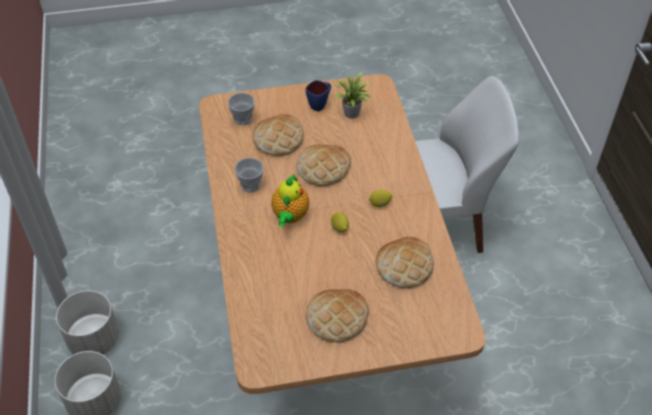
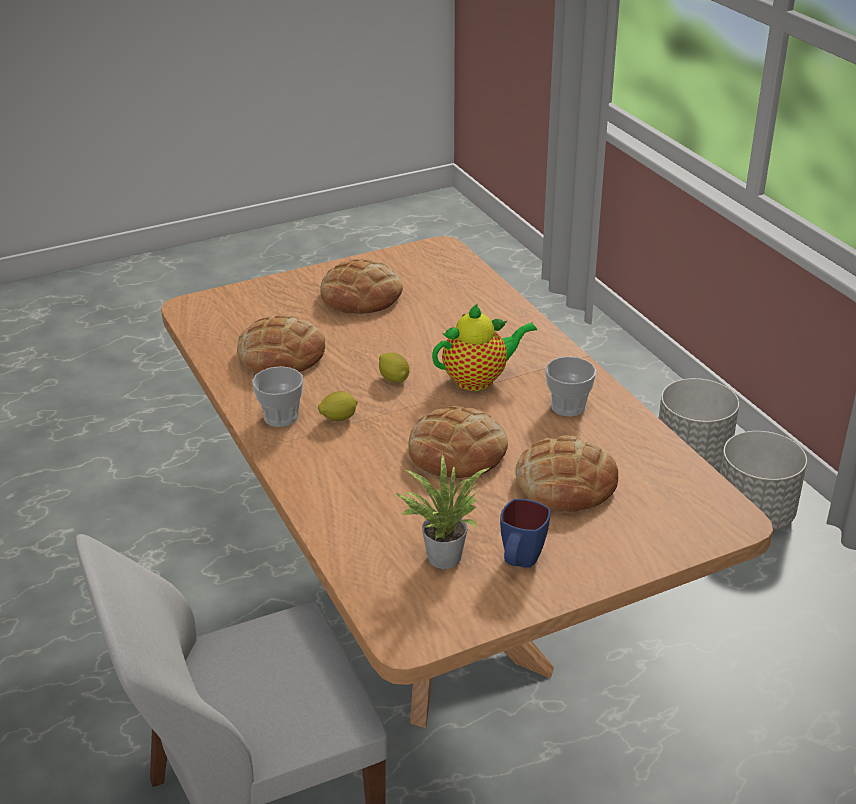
camera: 165 degrees right, 15 degrees down
(243, 119) = (659, 505): cup -> cup (281, 417)
(290, 216) = (479, 379): teapot -> teapot turned 75 degrees clockwise

